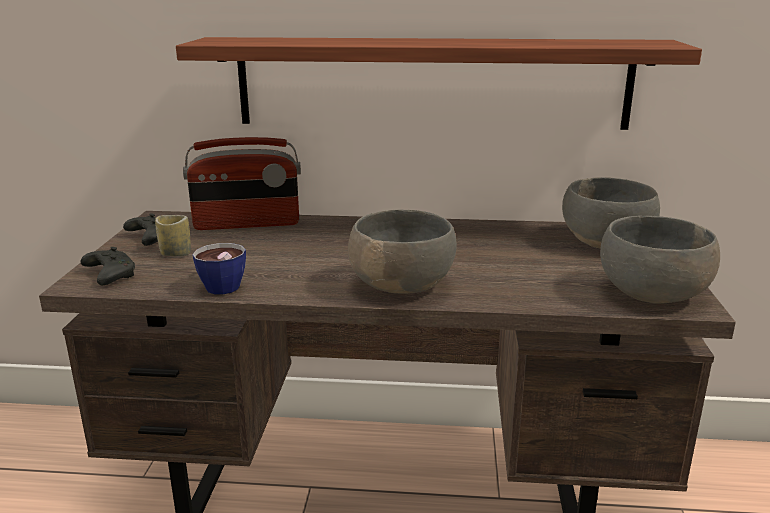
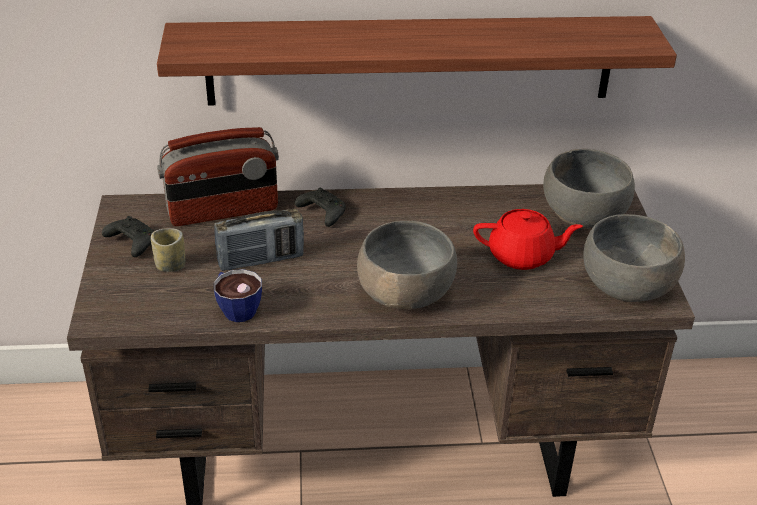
camera: 10 degrees left, 15 degrees up
(109, 275) = (121, 304): black game controller -> black game controller (321, 213)
(264, 254) = (260, 260): none -> radio
(535, 265) = (522, 256): none -> red teapot

